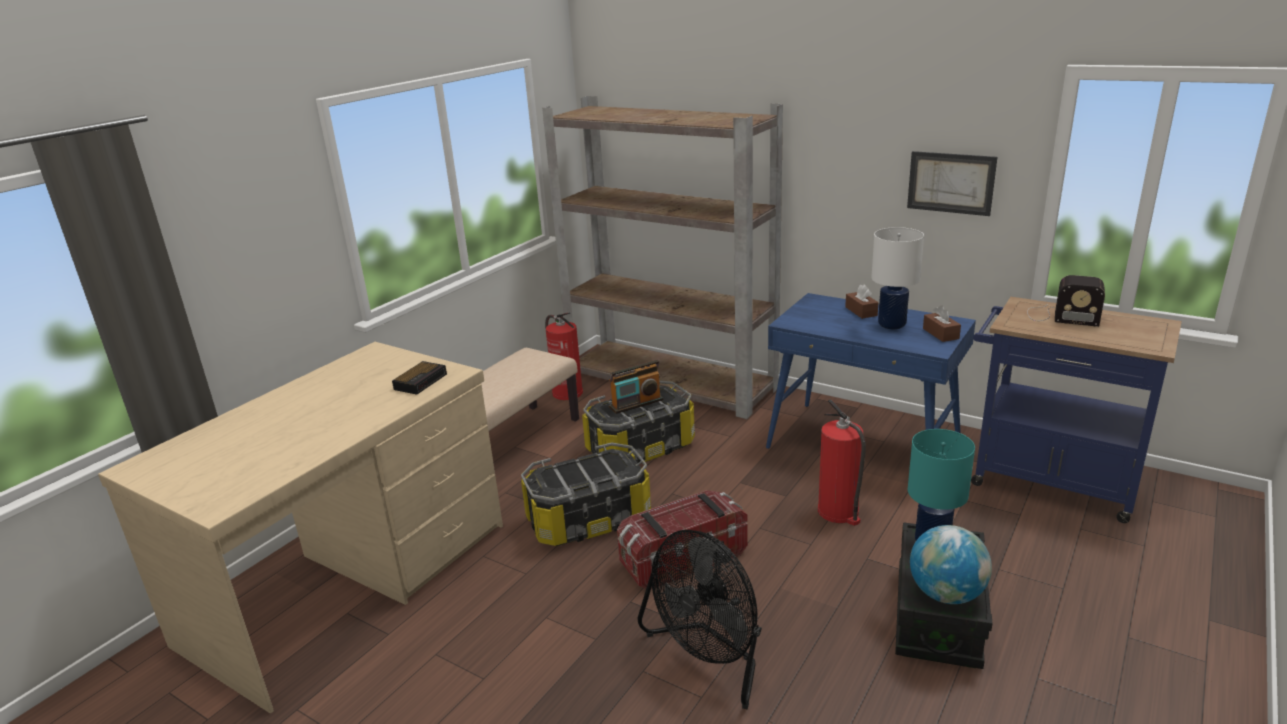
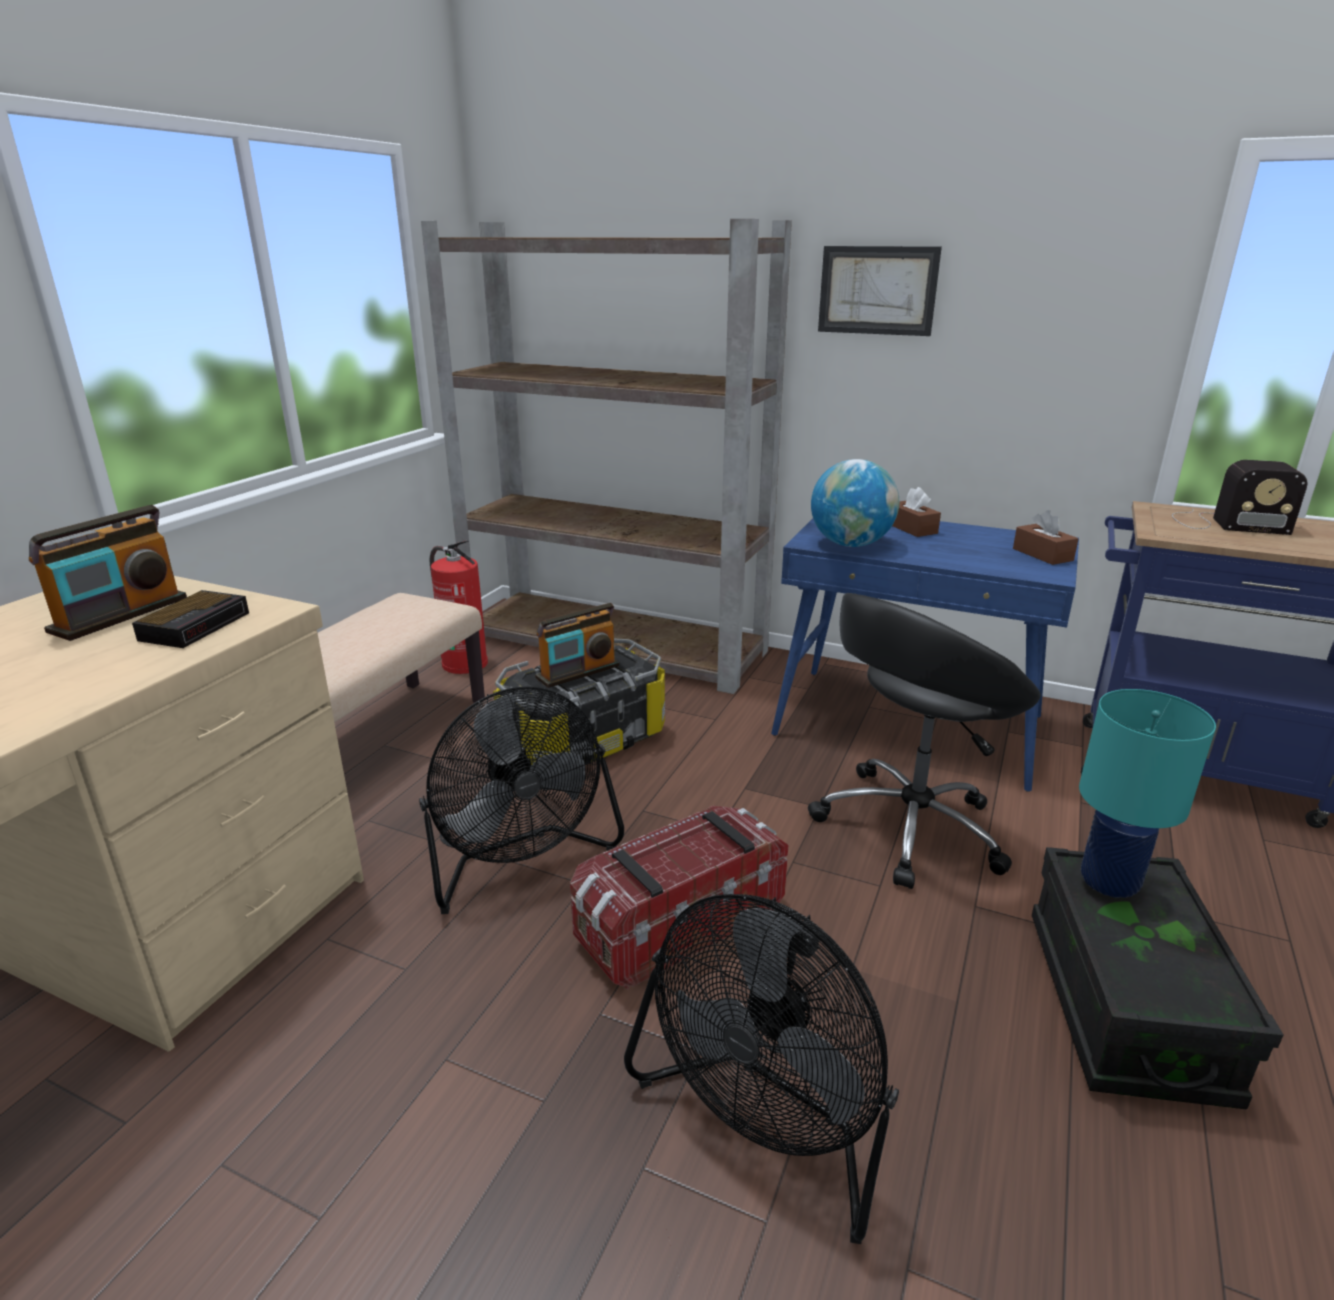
camera: 10 degrees left, 0 degrees up
(381, 374) = (120, 615): none -> radio
(588, 519) = (512, 861): storage box -> black fan
(838, 512) = (906, 829): fire extinguisher -> black office chair
(892, 326) = (966, 546): white table lamp -> none
(946, 594) = (1174, 978): globe -> globe (850, 544)
(951, 183) = (1043, 336): picture -> picture (877, 290)

